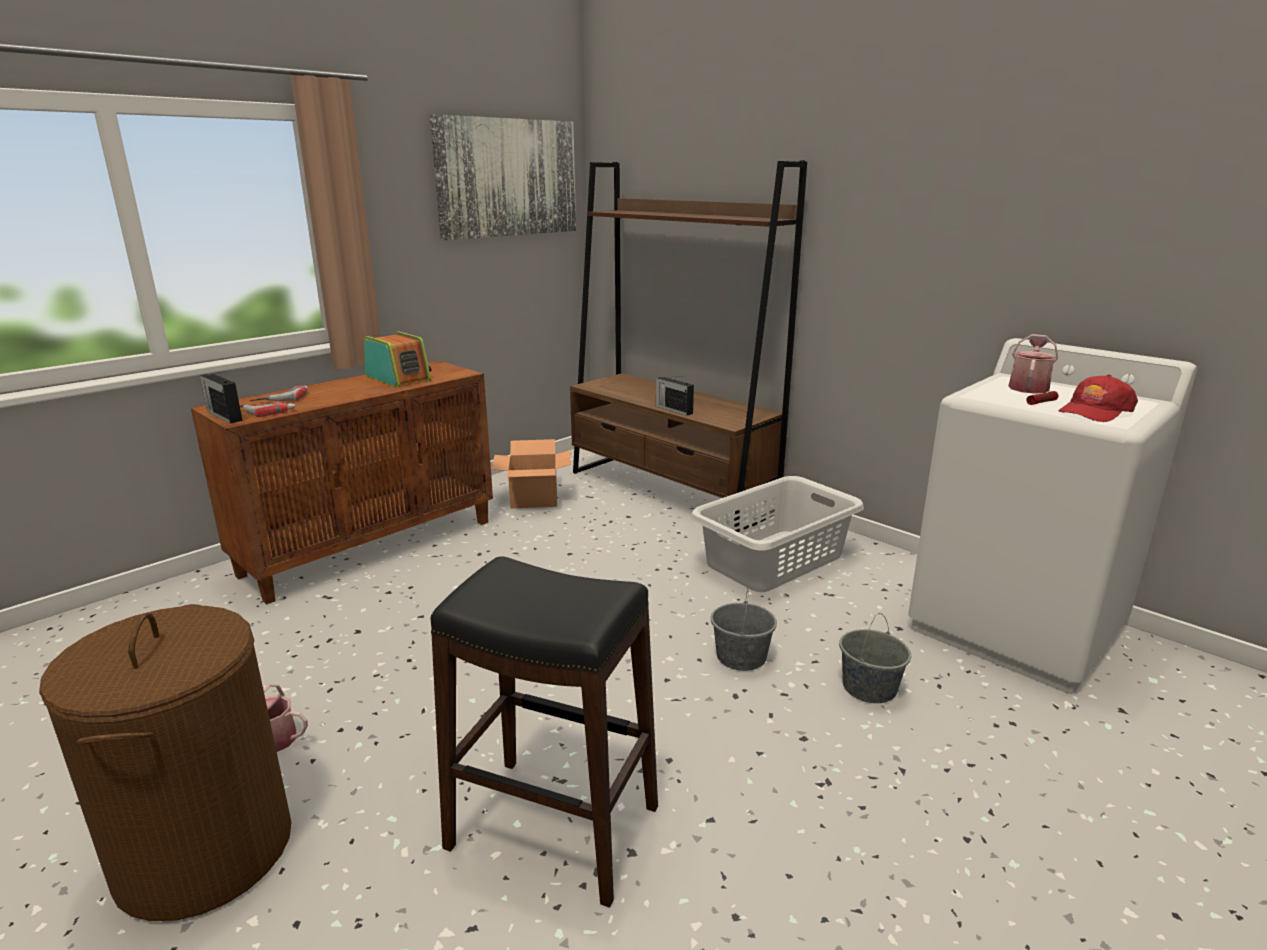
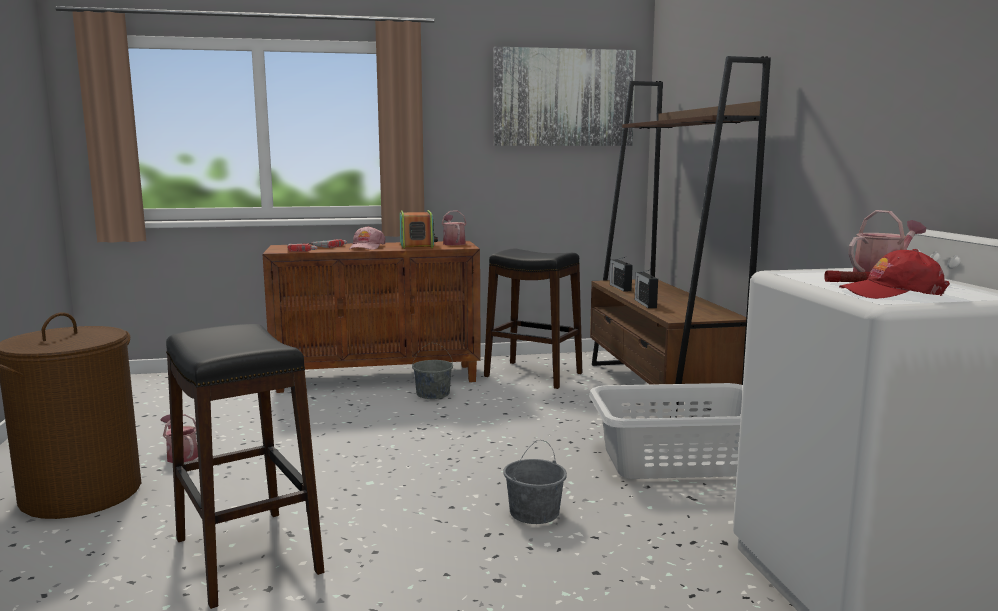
camera: 35 degrees right, 10 degrees down
(224, 416) = (275, 249): radio -> radio (620, 287)
(344, 391) = (366, 247): none -> pink cap
(433, 368) = (453, 243): none -> watering can
(535, 498) = (534, 375): cardboard box -> black stool
(869, 688) = (615, 571): grey bucket -> grey bucket (432, 394)

